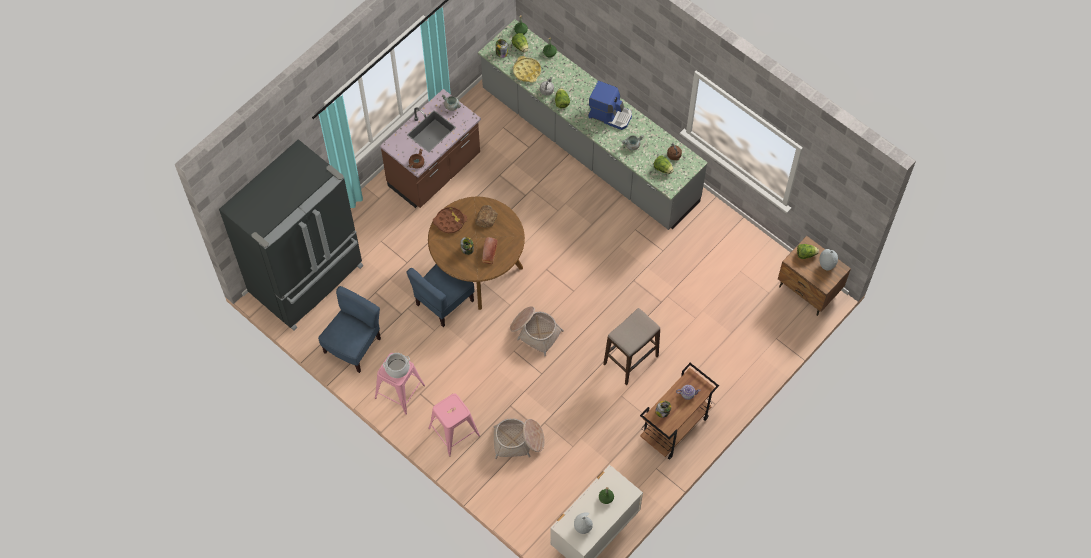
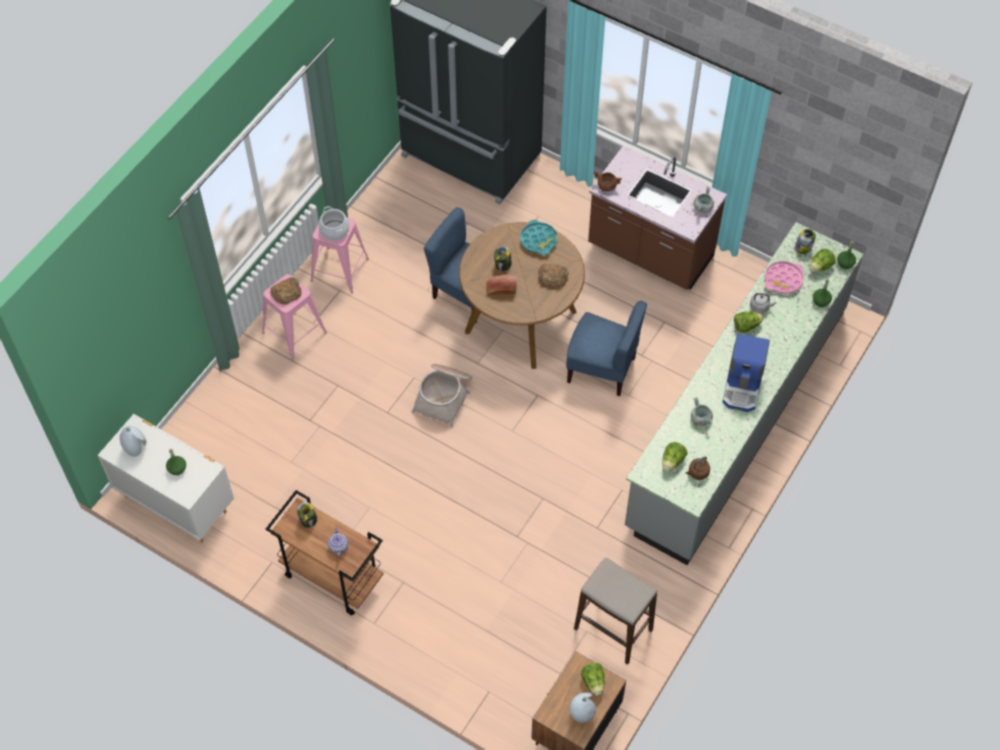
camera: 80 degrees right, 5 degrees down
(353, 346) = (391, 215): blue chair -> blue chair (602, 369)
(450, 221) = (538, 240): brown tray -> turquoise tray
(451, 410) = (286, 292): none -> bread
(518, 441) = (290, 401): basket -> none
(527, 71) = (783, 280): yellow tray -> pink tray
(630, 360) = (423, 511): stool -> stool (613, 629)

